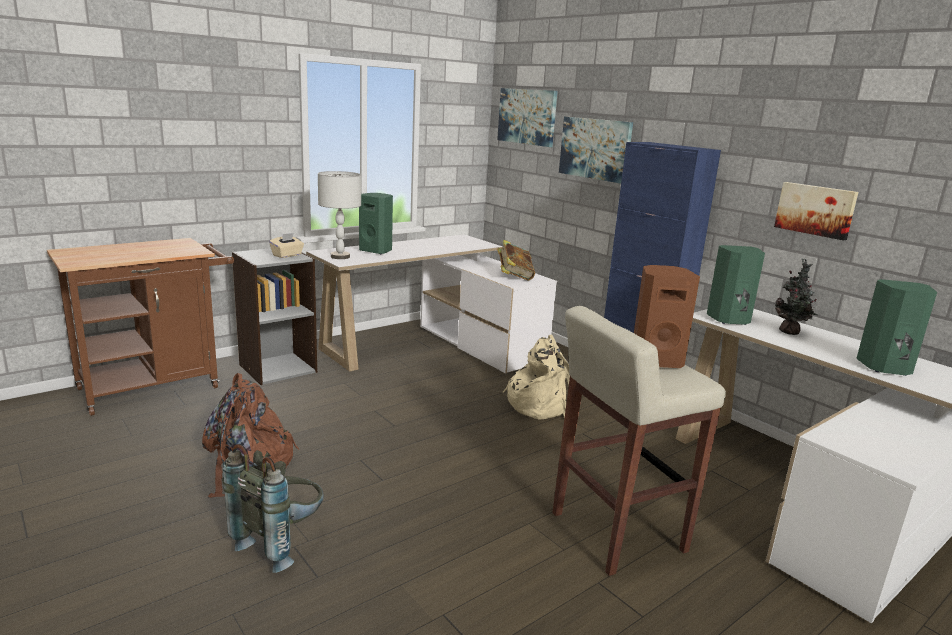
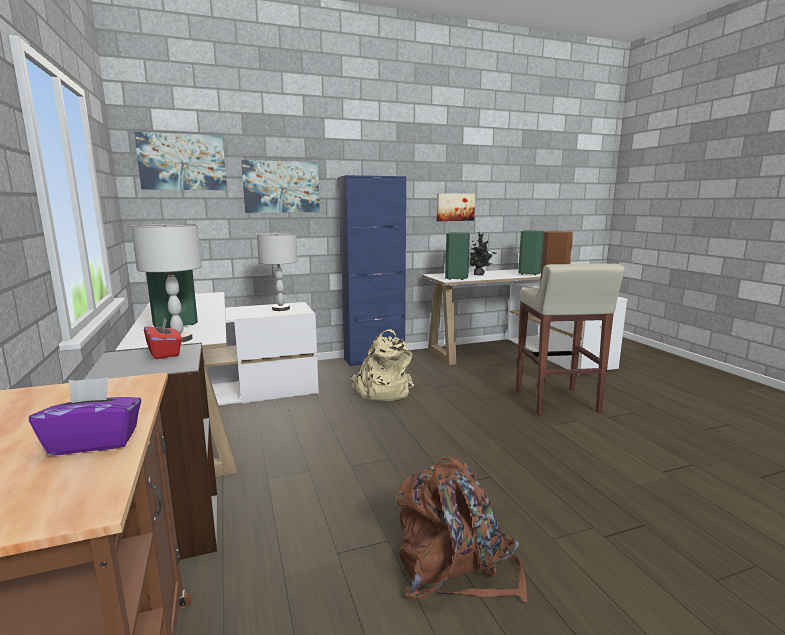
camera: 70 degrees left, 5 degrees down
(125, 257) = (95, 442): none -> purple tissue box
(281, 542) = (600, 544): grey backpack -> none
(287, 255) = (165, 353): beige tissue box -> red tissue box
(514, 276) = (281, 309): book -> grey table lamp

